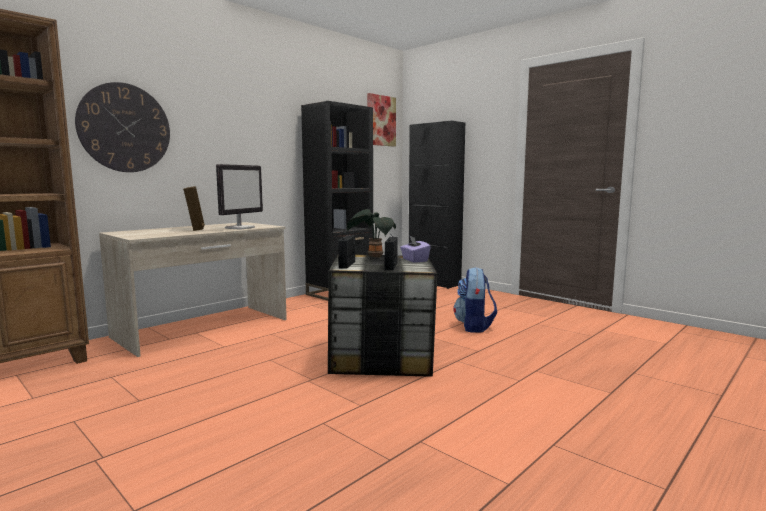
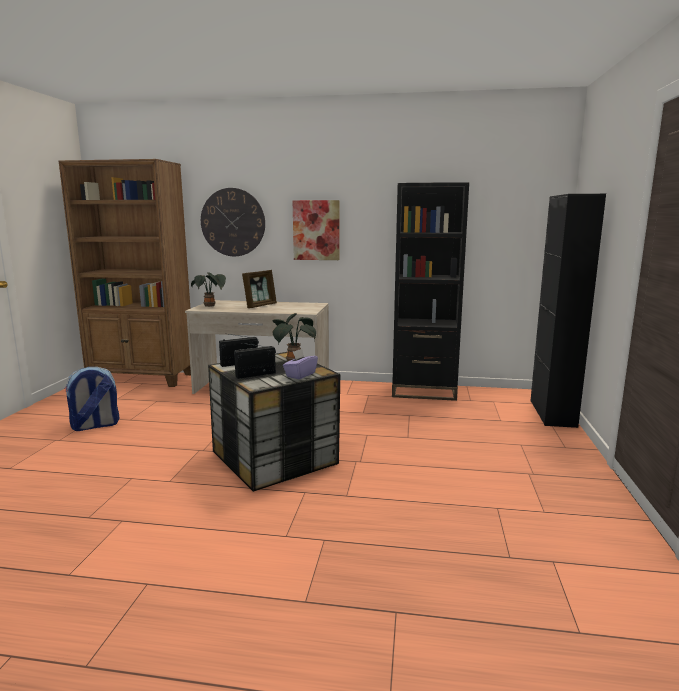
camera: 55 degrees right, 5 degrees up
(139, 234) = (210, 306): none -> potted plant
(240, 228) = (282, 310): monitor -> none
(381, 120) = (530, 190): picture -> picture (316, 230)
(474, 327) = (421, 475): backpack -> backpack (95, 426)

